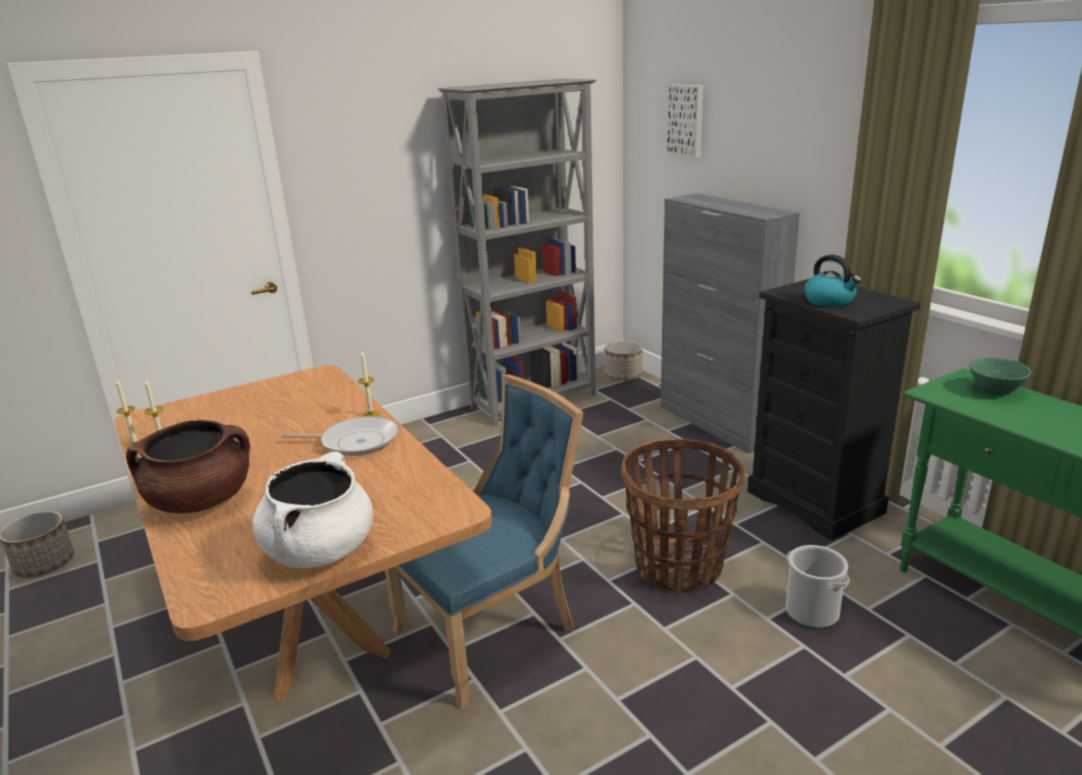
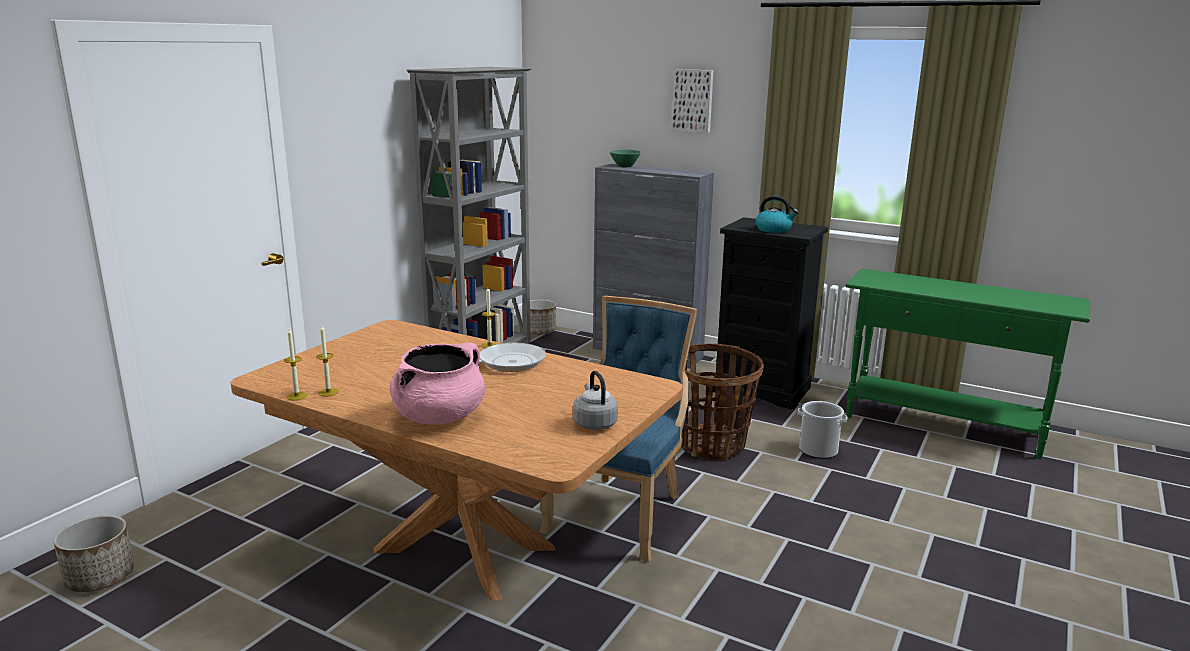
camera: 30 degrees left, 5 degrees down
(201, 501) = (439, 417): brown cooking pot -> pink cooking pot
(320, 550) = (594, 423): white cooking pot -> grey kettle
(687, 120) = (596, 104): picture -> picture (693, 100)
(993, 390) = (892, 277): green bowl -> green bowl (624, 166)

